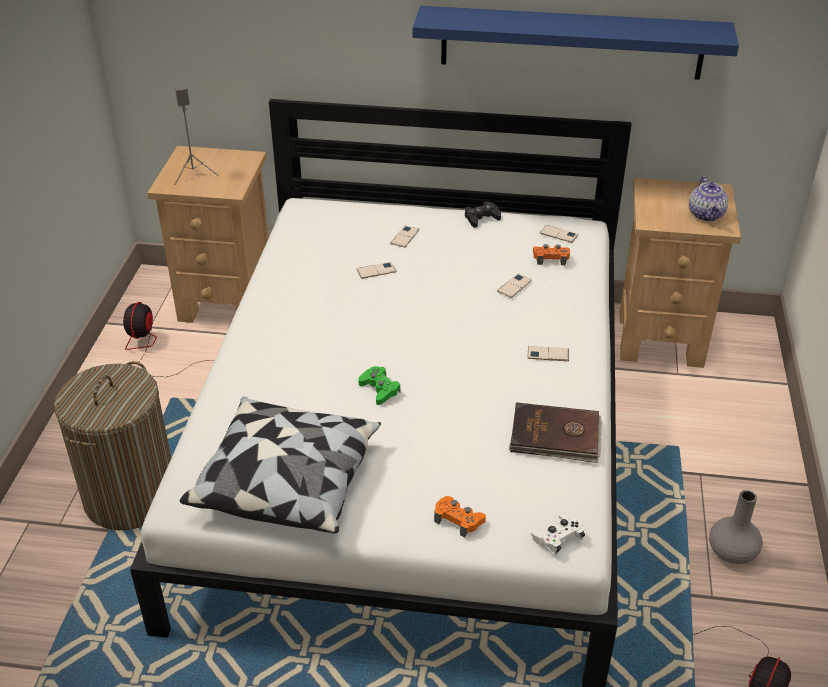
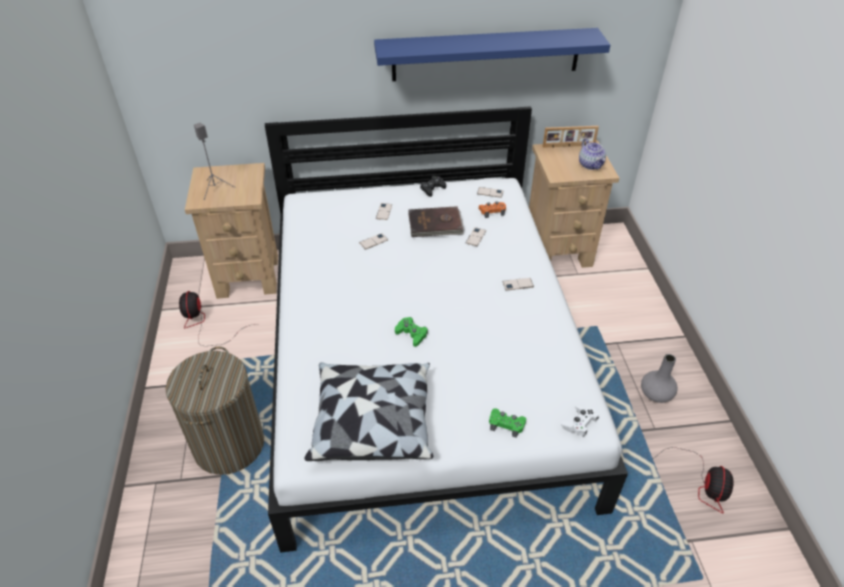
camera: 15 degrees left, 5 degrees up
(458, 520) = (506, 424): orange game controller -> green game controller
(555, 436) = (547, 346): brown book -> brown book (435, 224)
(685, 186) = (568, 146): none -> picture frame

